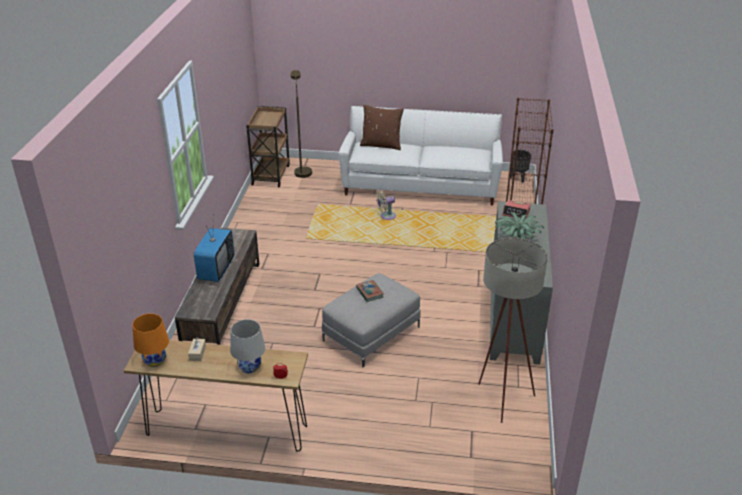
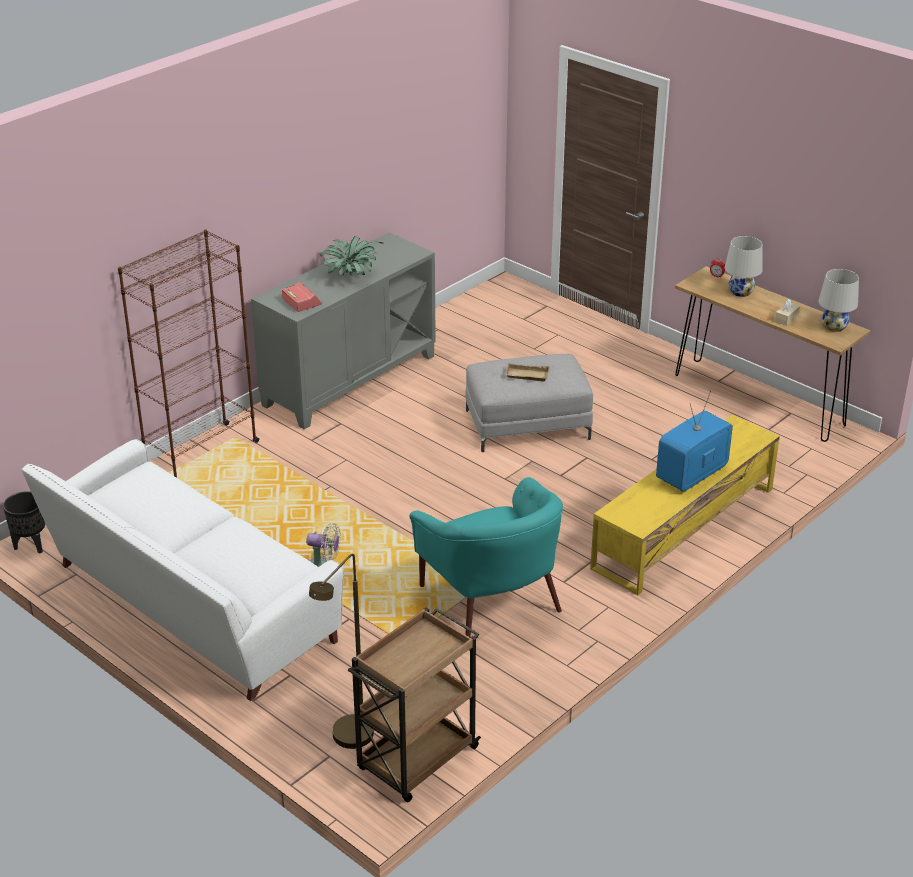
camera: 145 degrees left, 0 degrees up
(155, 361) = (834, 326): orange table lamp -> white table lamp
(223, 305) = (683, 528): brown tv stand -> yellow tv stand
(295, 234) = (492, 598): none -> turquoise armchair
(369, 292) = (526, 376): book -> beige tray
(381, 145) = (243, 565): brown pillow -> none
(499, 396) = (466, 329): beige floor lamp -> none

